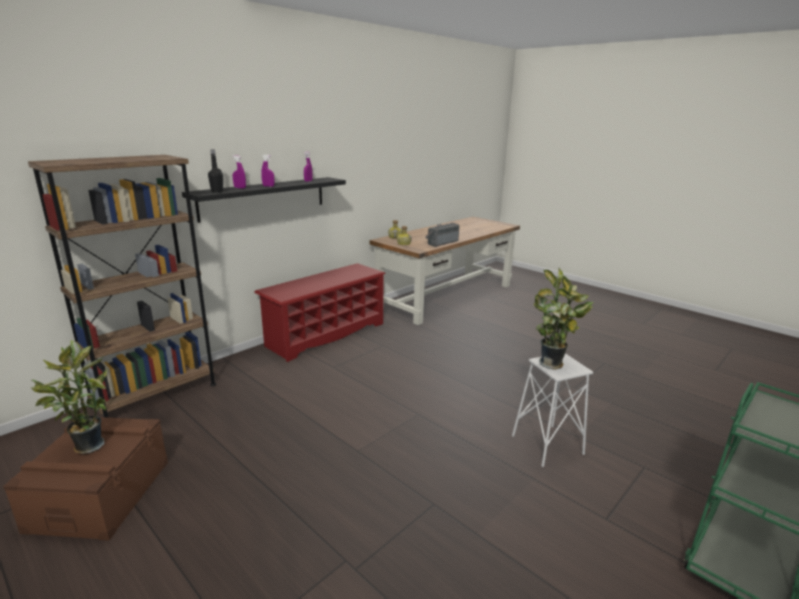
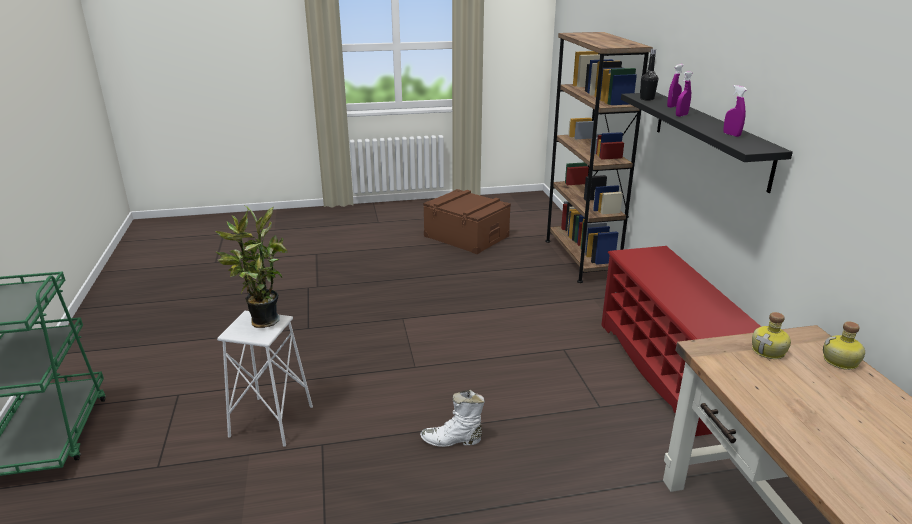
camera: 125 degrees right, 5 degrees up
(86, 446) = (471, 202): potted plant -> none
(441, 242) = (767, 405): radio -> none
(464, 375) = (452, 440): none -> white boot

